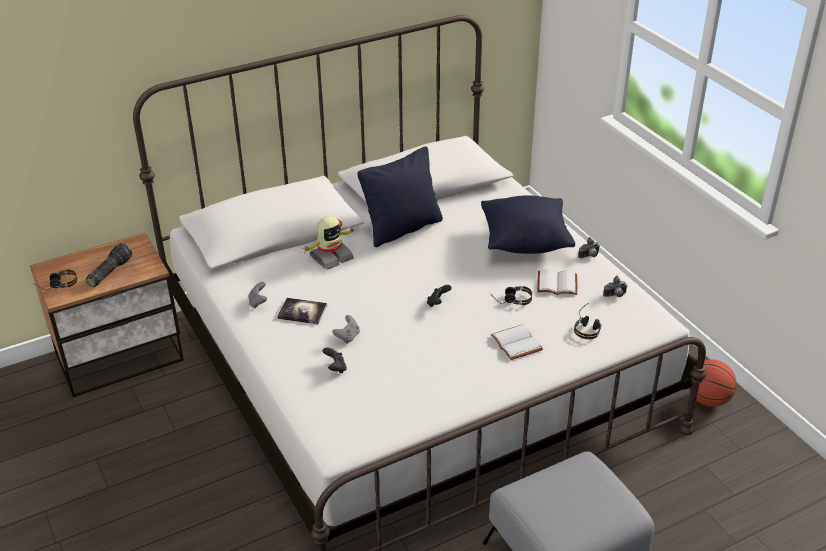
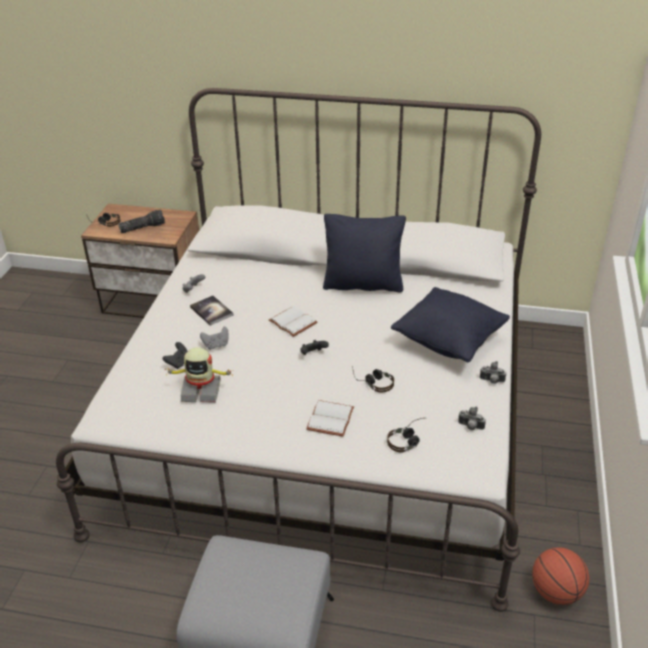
camera: 40 degrees right, 0 degrees up
(331, 257) = (283, 281): toy robot -> toy robot (201, 390)
(556, 285) = (428, 390): white book -> white book (291, 322)

